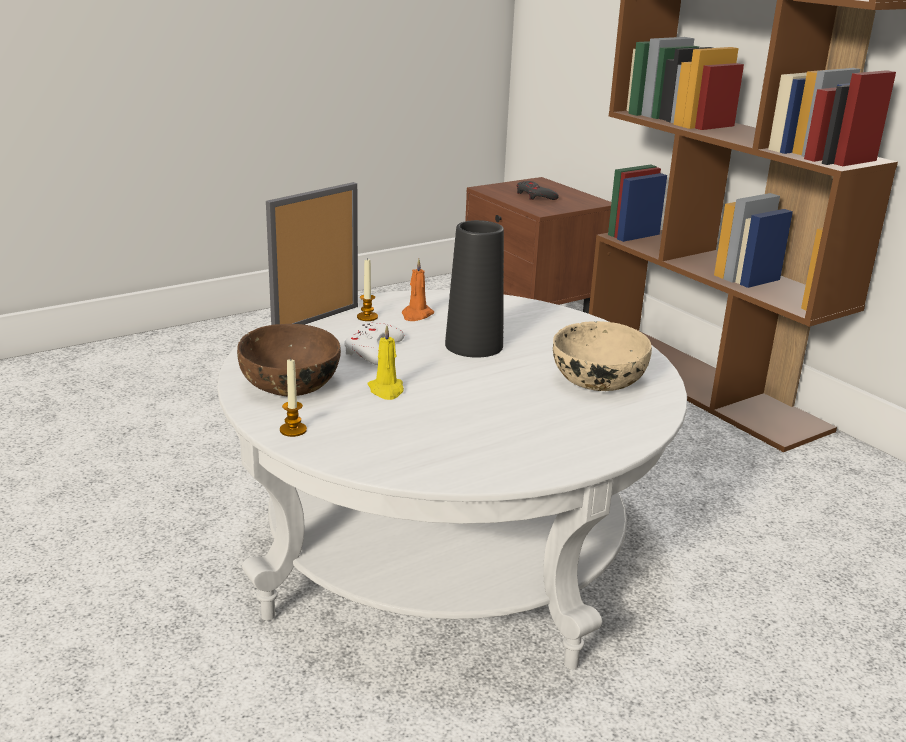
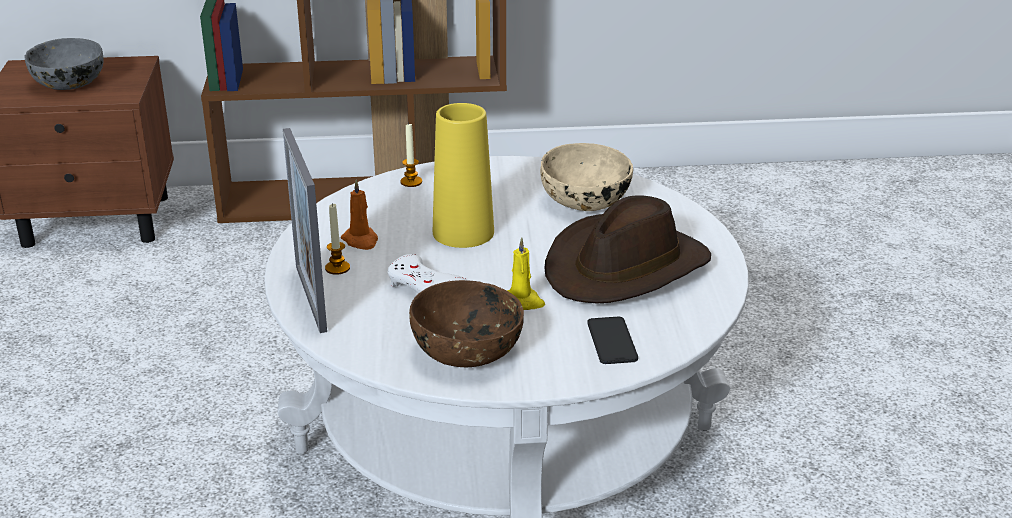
camera: 60 degrees left, 5 degrees up
(293, 430) = (568, 370): candle -> candle (411, 182)
(357, 440) = (612, 341): none -> phone
(474, 345) = (463, 232): black vase -> yellow vase
(495, 422) = (626, 267): none -> brown hat
(535, 196) = (68, 83): grey game controller -> grey bowl

